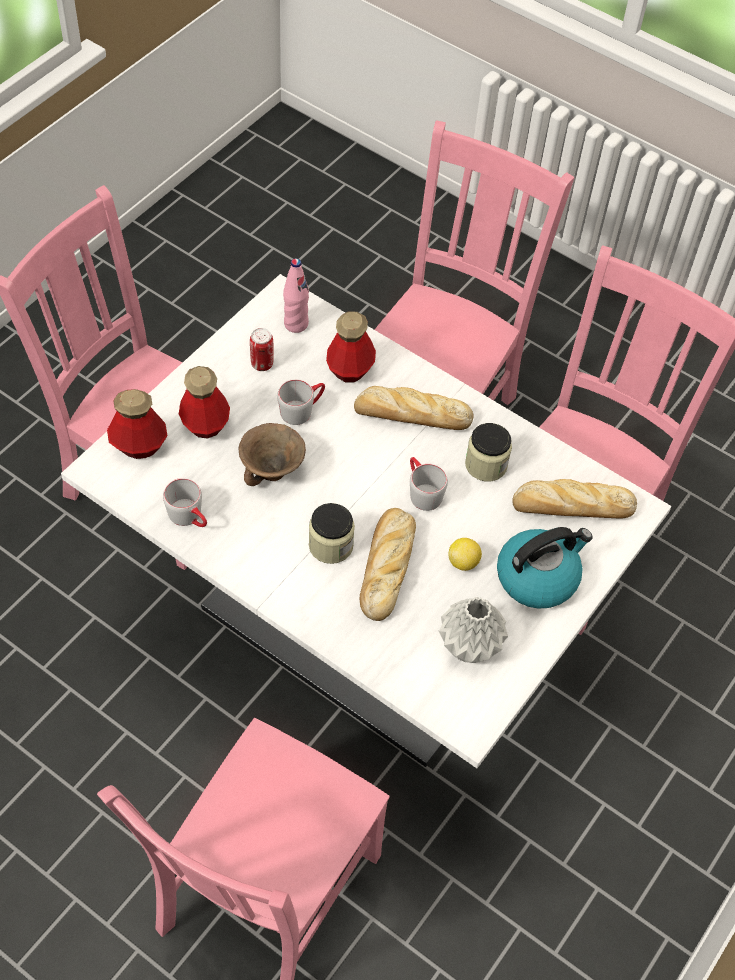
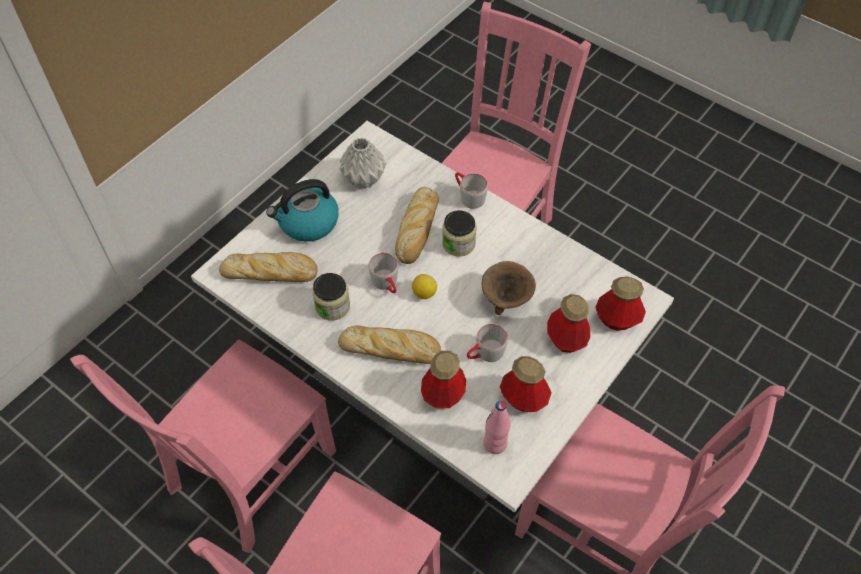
camera: 175 degrees left, 0 degrees up
(190, 517) = (566, 263): grey mug -> grey mug (468, 196)
(262, 364) = (523, 399): can -> bottle
(463, 562) = (361, 233): lemon -> lemon (424, 293)

